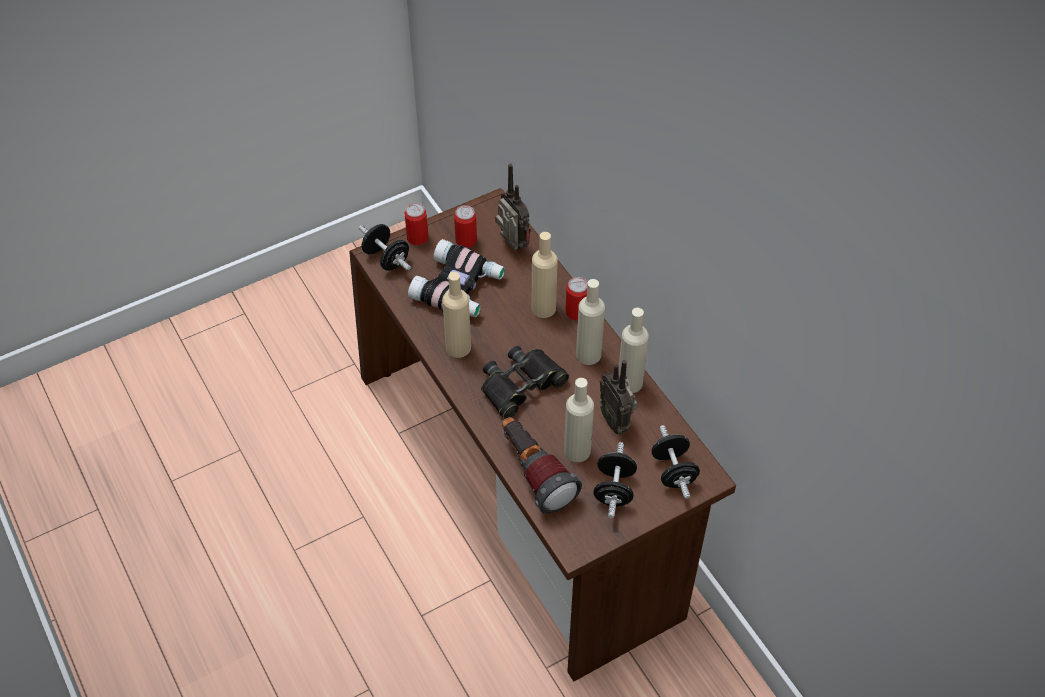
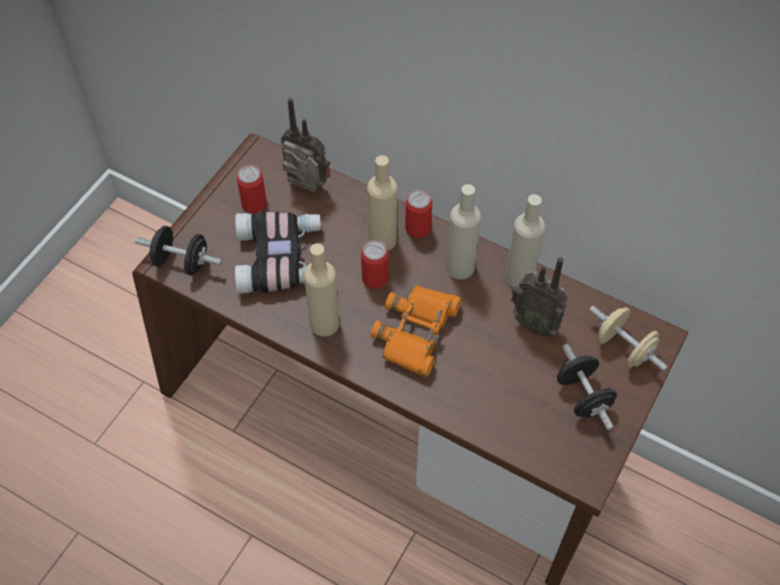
camera: 30 degrees left, 5 degrees up
(417, 238) = (200, 224): can -> can (375, 278)
(521, 385) = (416, 332): black binoculars -> orange binoculars
(534, 473) = (494, 421): flashlight -> none
(577, 451) = (519, 374): beige bottle -> none
(673, 471) = (624, 348): black dumbbell -> beige dumbbell

